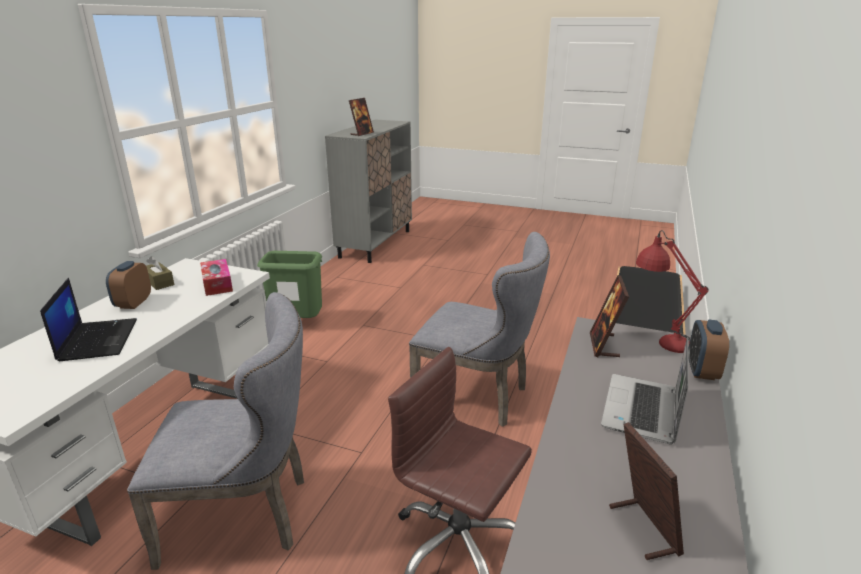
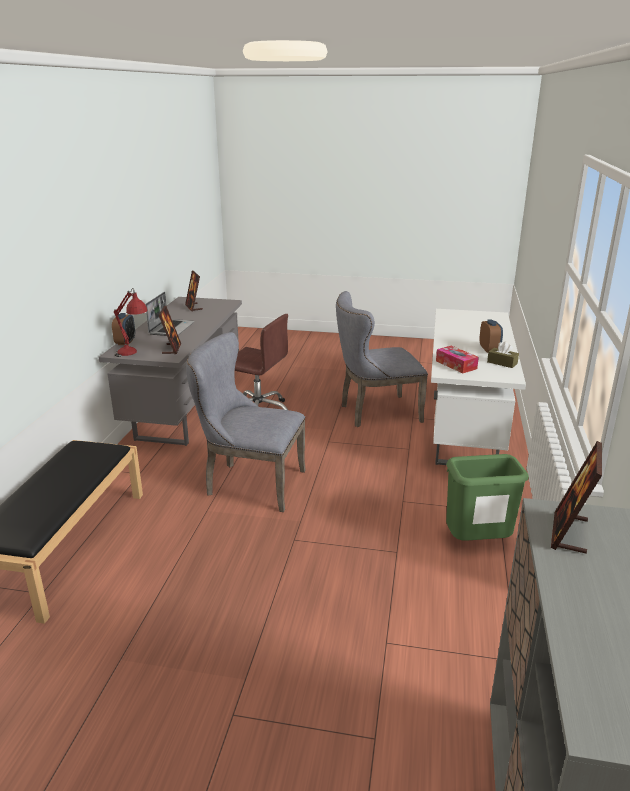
camera: 170 degrees right, 0 degrees up
(97, 339) = (468, 333): laptop -> none

